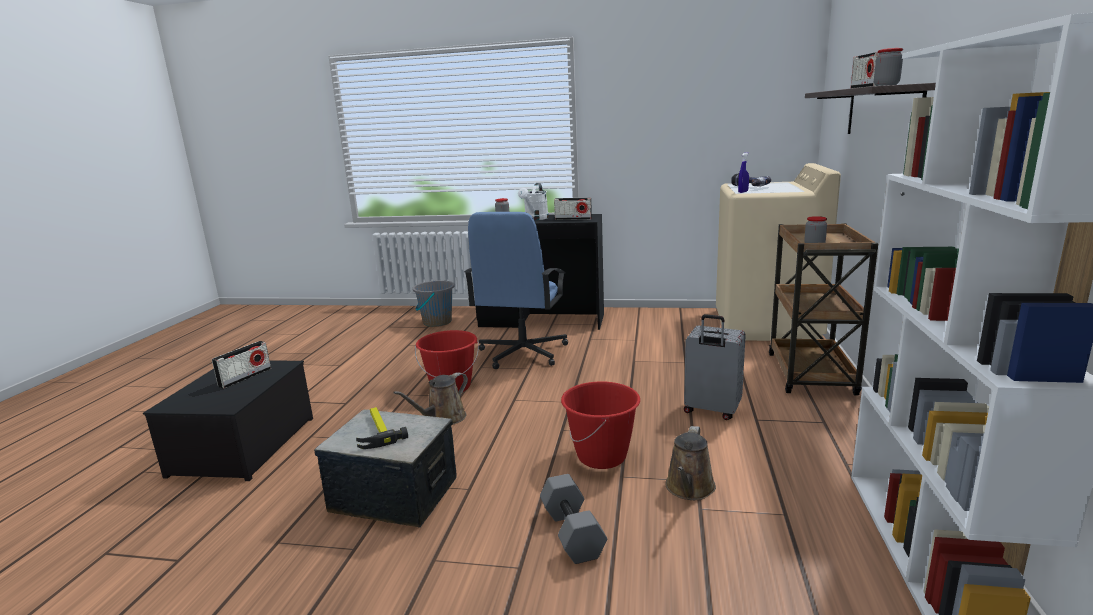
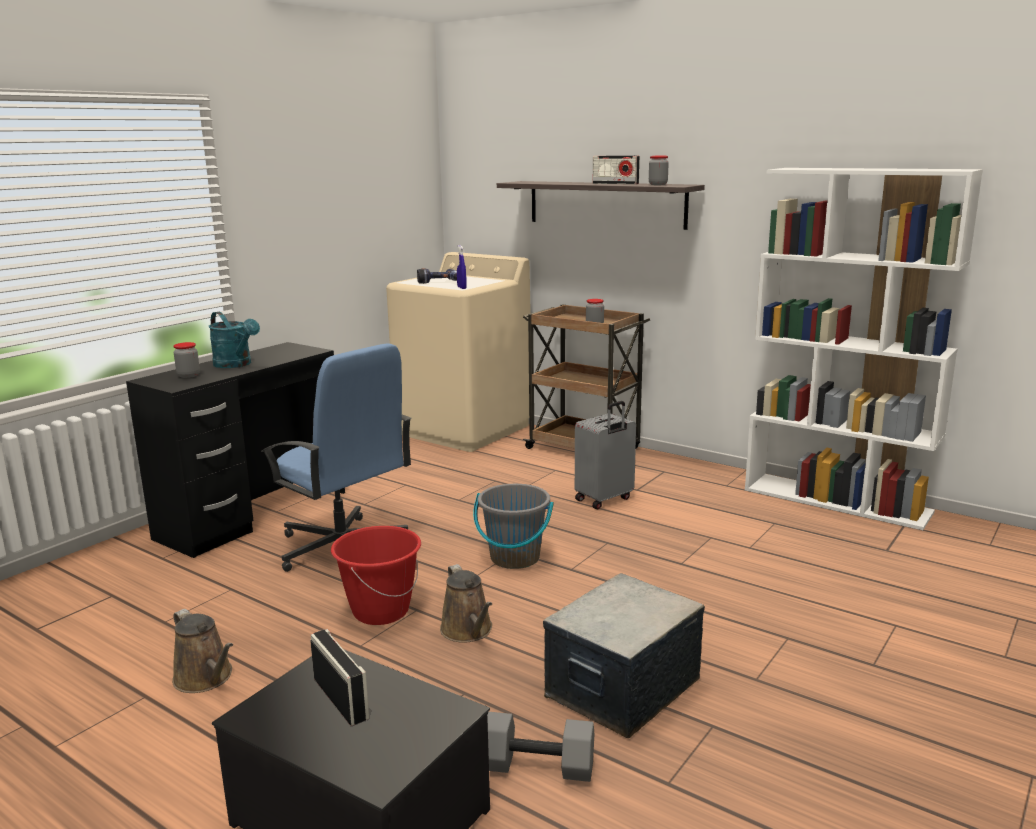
camera: 65 degrees left, 0 degrees up
(377, 430) = (614, 615): hammer -> none
(437, 322) = (106, 584): grey bucket -> grey bucket (514, 558)
(535, 219) = (236, 365): white watering can -> turquoise watering can
(573, 219) = (288, 353): radio -> none
(574, 533) = (752, 603): grey dumbbell -> grey dumbbell (538, 765)
(602, 456) = (640, 563): red bucket -> none
(689, 489) = (720, 543): brown watering can -> brown watering can (206, 678)

